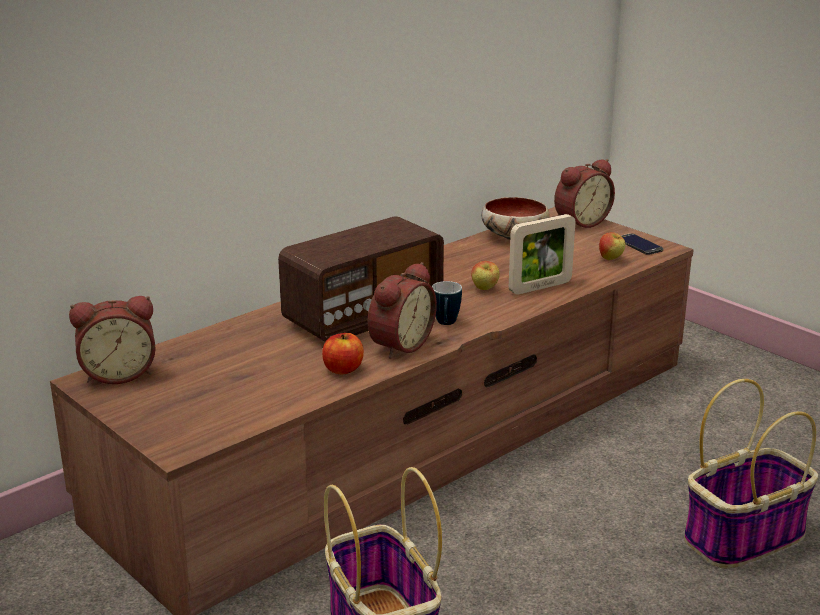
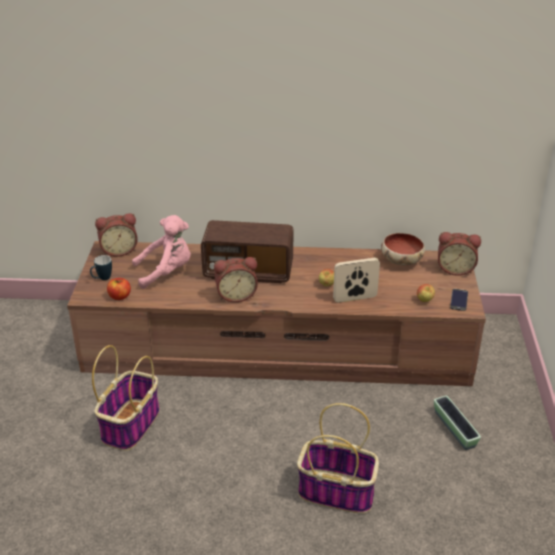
camera: 45 degrees right, 10 degrees up
(119, 373) = (119, 250): alarm clock -> alarm clock turned 45 degrees counterclockwise
(250, 365) = (166, 272): none -> pink plush toy
(343, 369) = (194, 295): apple -> apple (120, 296)
(446, 324) = (274, 295): mug -> mug (102, 279)
(540, 287) = (355, 298): picture frame -> picture frame turned 150 degrees clockwise
(732, 410) = (454, 429): none -> planter

